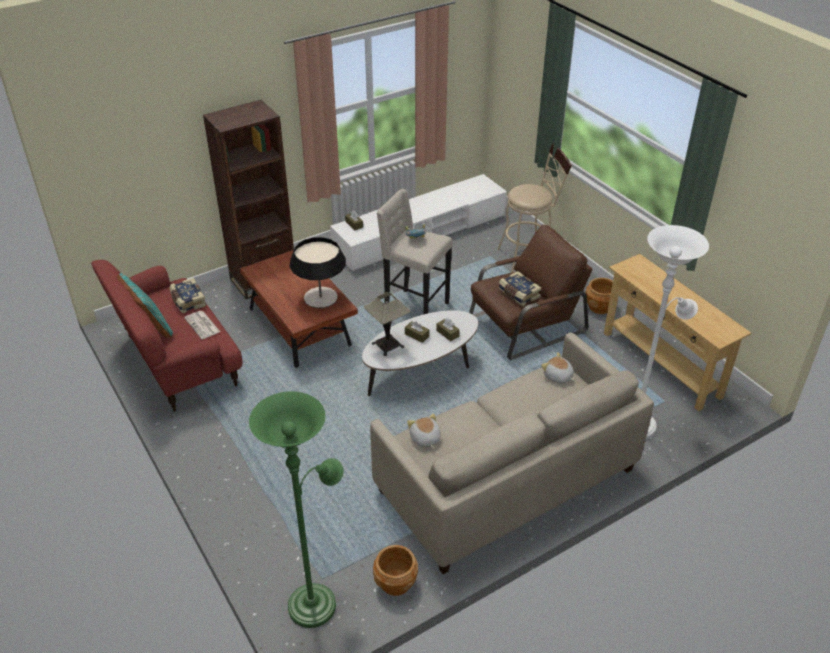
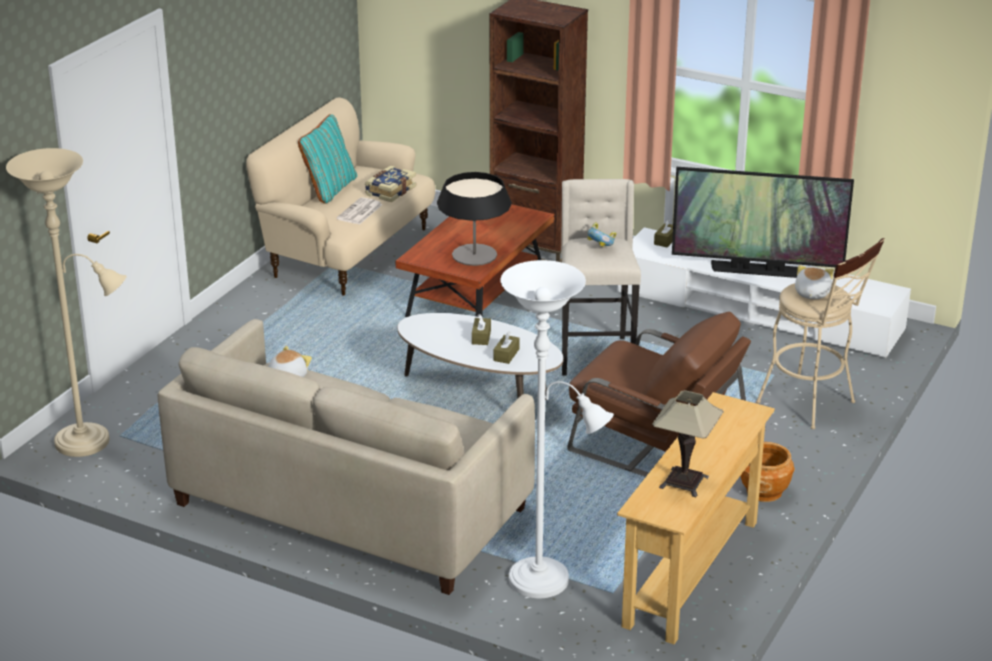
camera: 60 degrees right, 10 degrees down
(178, 362) = (347, 252): red sofa -> beige sofa
(316, 601) = (89, 442): green floor lamp -> beige floor lamp
(387, 345) = (444, 325): table lamp -> table lamp (683, 482)
(395, 583) = (144, 479): brown planter -> none
(419, 209) = (756, 270): none -> television
(518, 294) = (628, 374): book -> none
(558, 376) = (476, 433): plush toy -> plush toy (811, 294)

